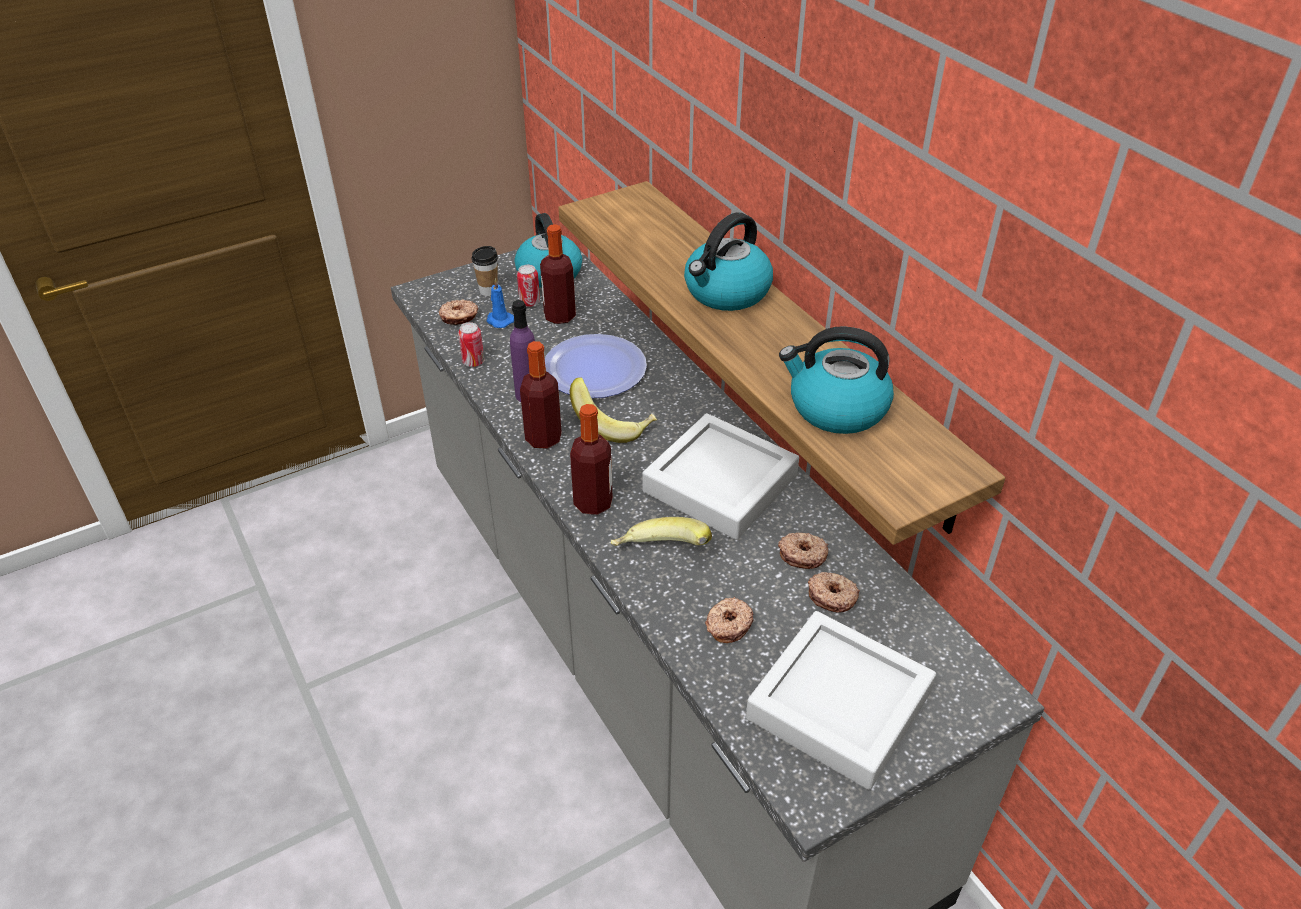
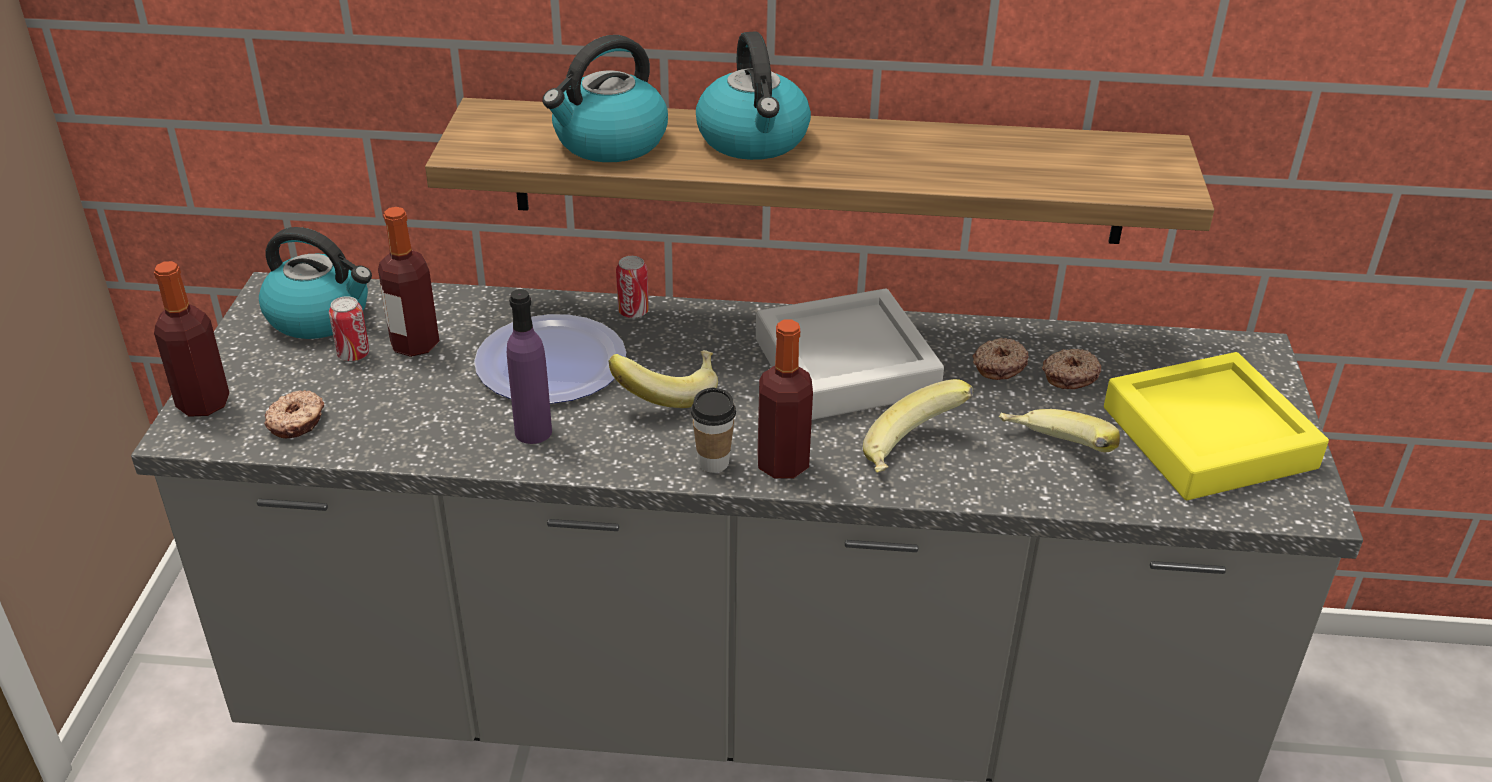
camera: 55 degrees left, 5 degrees down
(473, 362) = (409, 448): can -> can (633, 312)
(488, 291) = (278, 376): cup -> cup (713, 462)
(499, 320) = (354, 393): blue candle -> none
(543, 438) = (629, 453): bottle -> bottle (203, 403)
(728, 625) = (1053, 455): donut -> banana
(836, 408) = (1015, 164): kettle -> kettle (609, 142)
(839, 705) = (1208, 437): grey tray -> yellow tray

